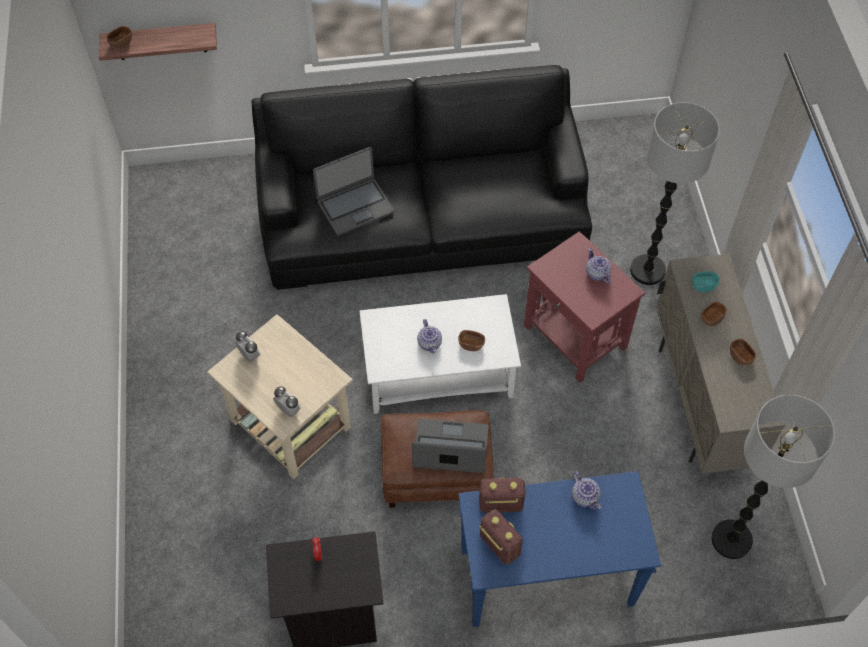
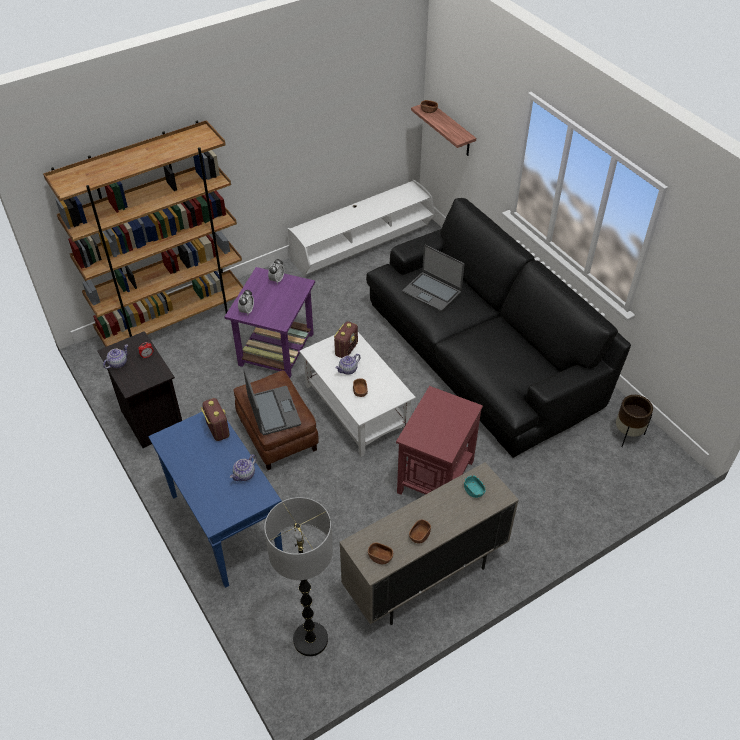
camera: 65 degrees right, 10 degrees down
(159, 532) = (174, 321): none -> brown bookcase
(161, 254) = (363, 245): none -> white tv stand
(289, 423) = (276, 348): beige side table -> purple side table
(499, 545) = (186, 438): radio -> radio (346, 349)
(597, 273) = (450, 427): teapot -> teapot (118, 363)
(601, 147) = (627, 435): none -> brown planter
(647, 270) = (529, 504): floor lamp -> none
(711, 318) = (445, 505): brown bowl -> brown bowl (380, 557)

